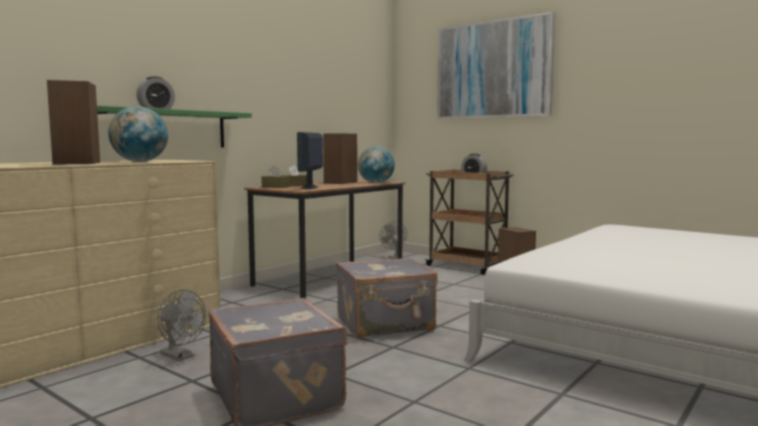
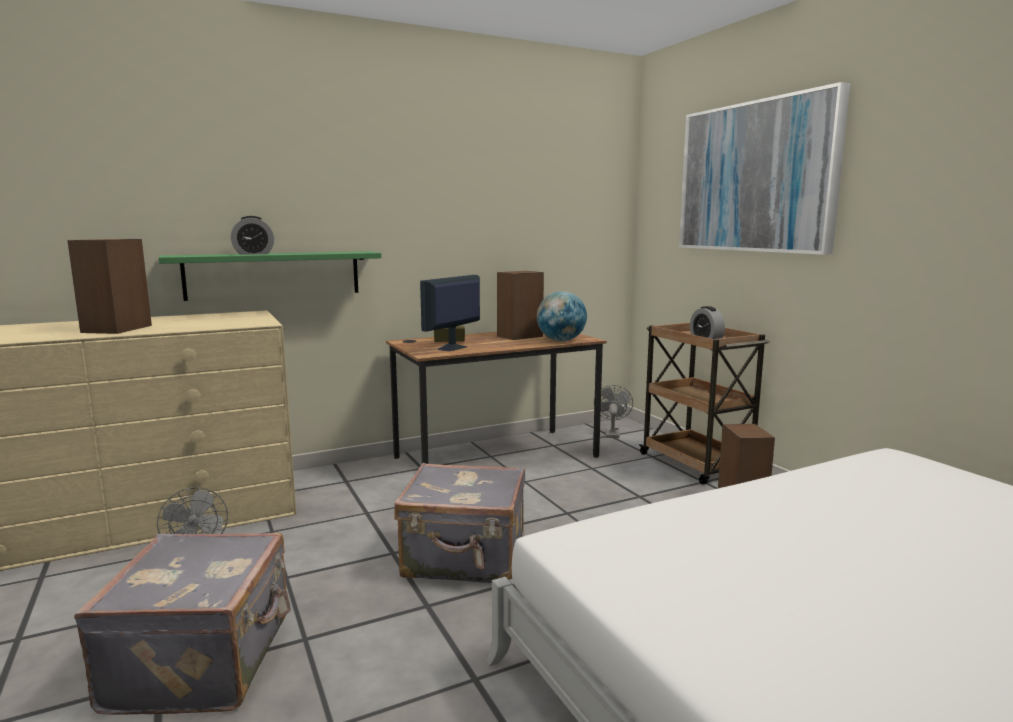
camera: 25 degrees right, 5 degrees up
(139, 161) = (194, 325): globe -> none
(275, 187) = (418, 343): brown tissue box -> none

